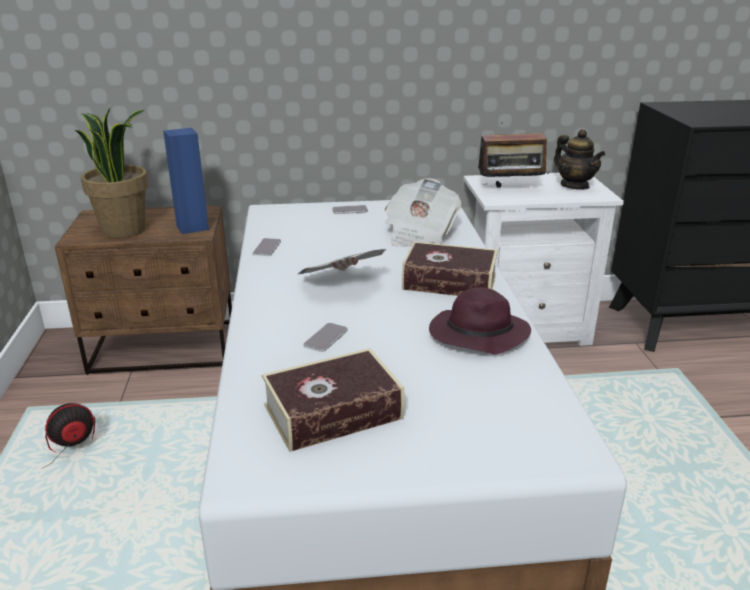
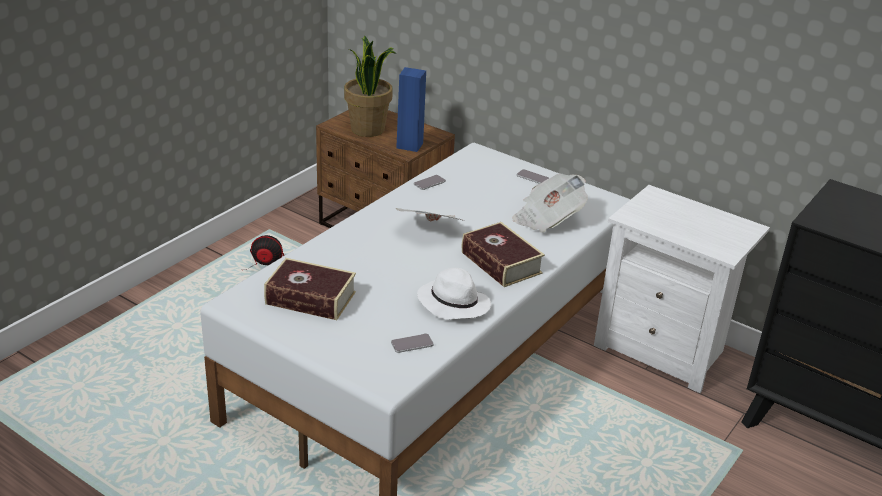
camera: 40 degrees right, 5 degrees up
(326, 338) = (368, 259): phone -> phone (412, 344)
(477, 335) = (452, 303): purple hat -> white hat
(510, 189) = (659, 213): radio -> none
(574, 186) = (723, 234): teapot -> none

